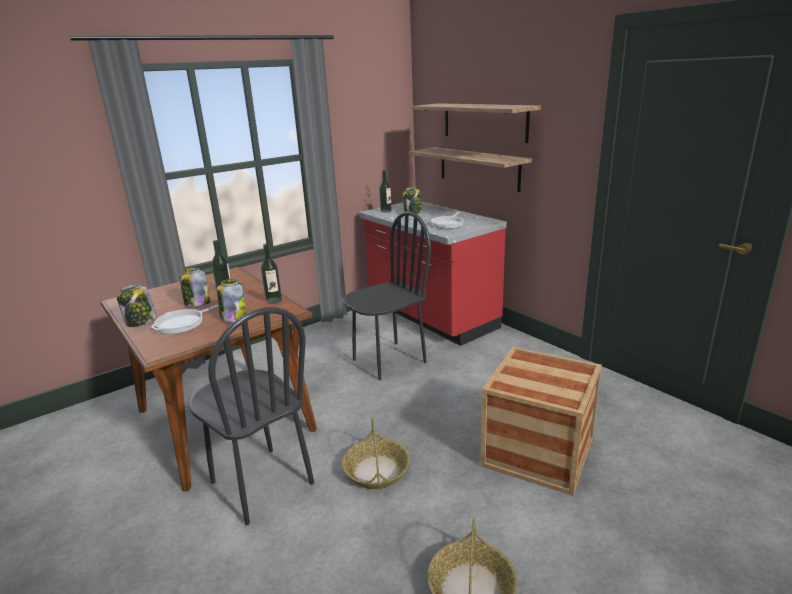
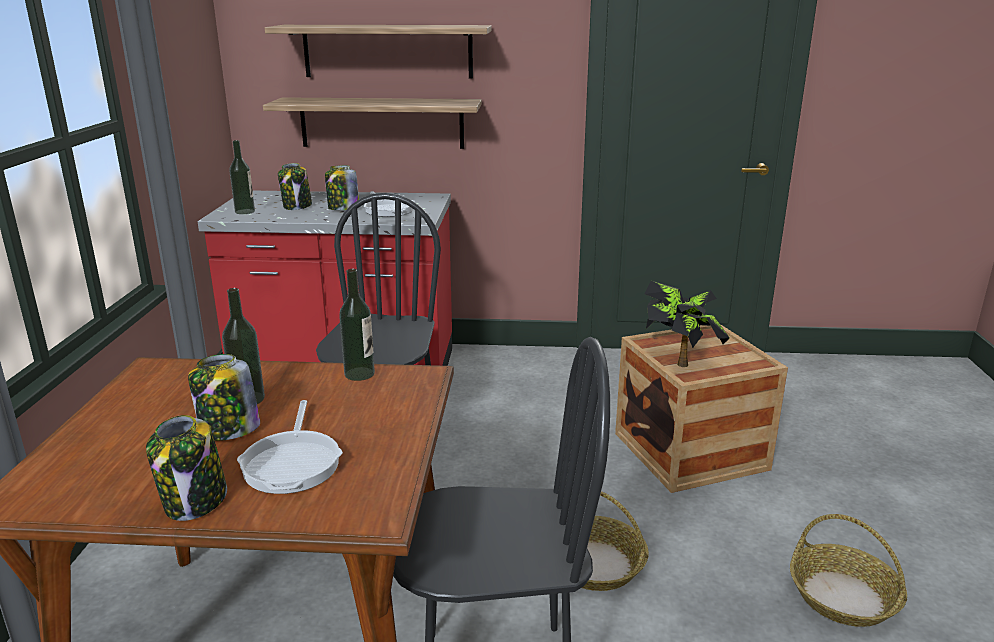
camera: 50 degrees left, 0 degrees up
(233, 317) = (359, 418): jar -> jar (343, 208)
(520, 375) = (680, 359): none -> potted plant

